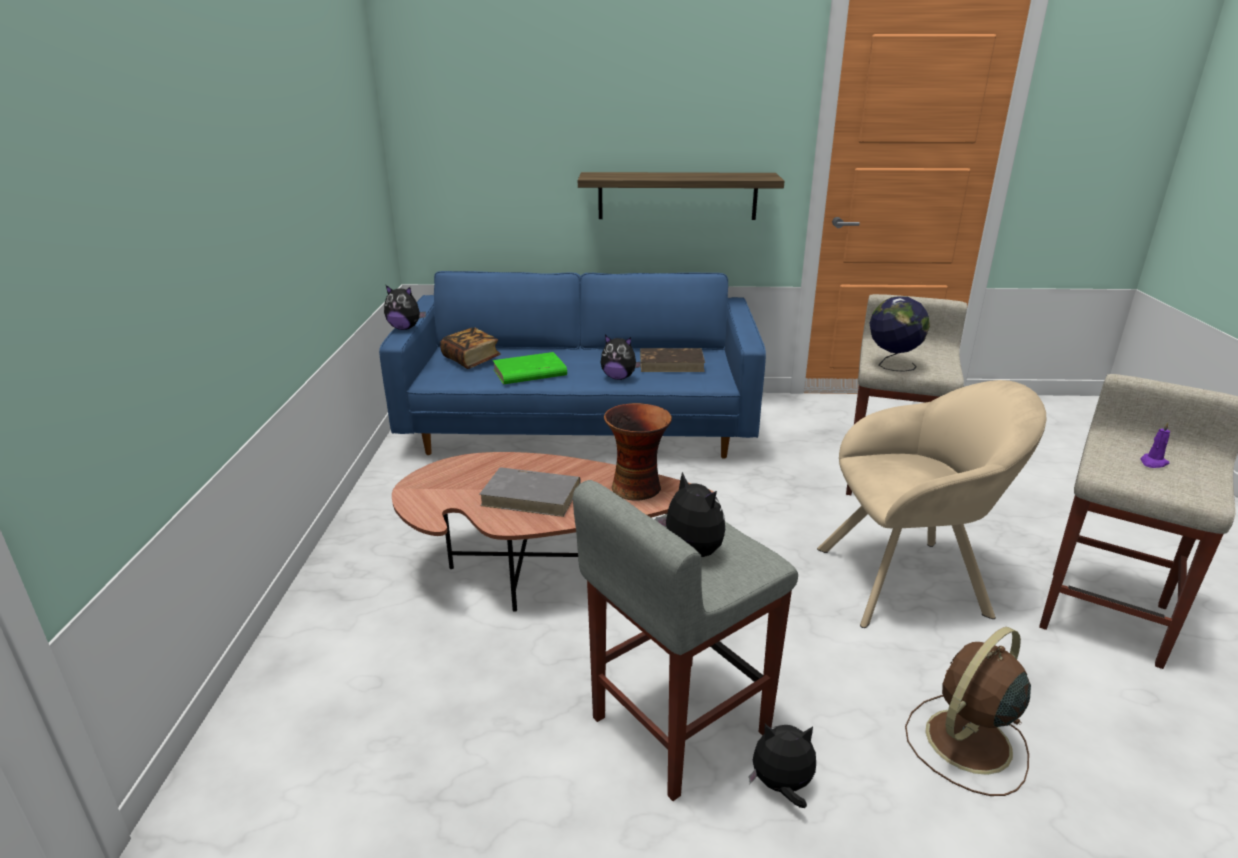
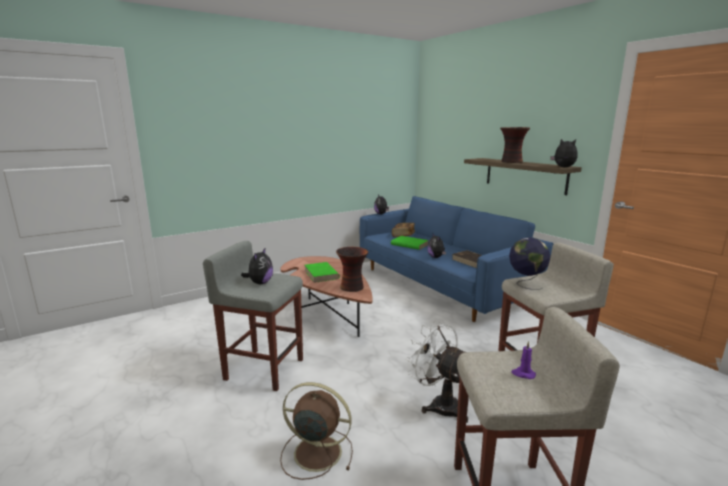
camera: 55 degrees right, 10 degrees down
(532, 495) = (321, 274): grey book -> green book
(669, 176) = (511, 162): none -> vase
(781, 787) = (246, 402): plush toy -> plush toy (563, 167)
(910, 580) = (439, 404): beige armchair -> white fan

